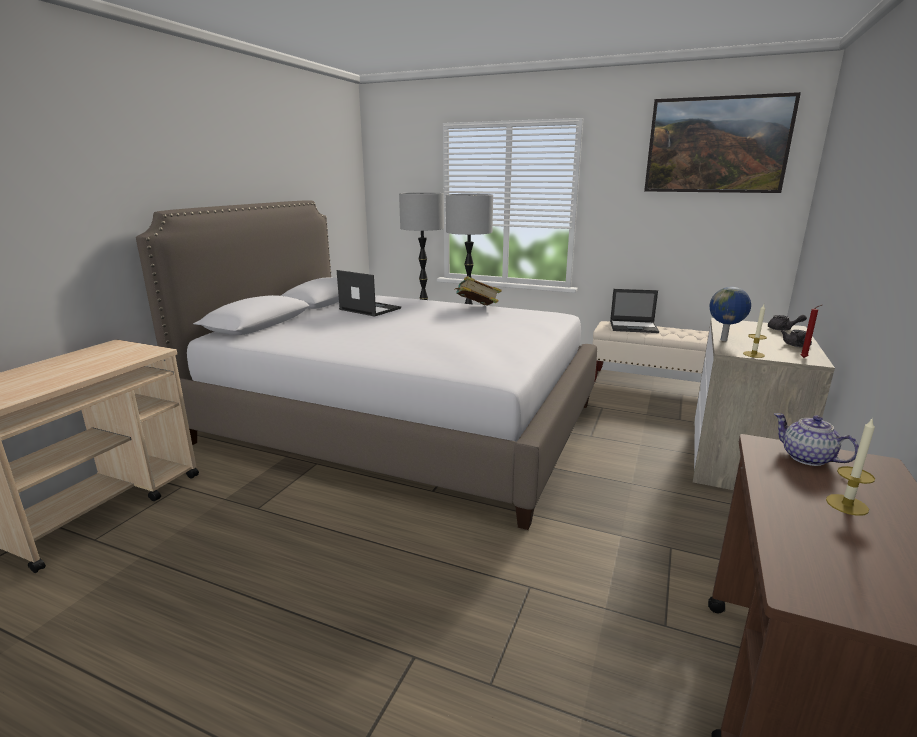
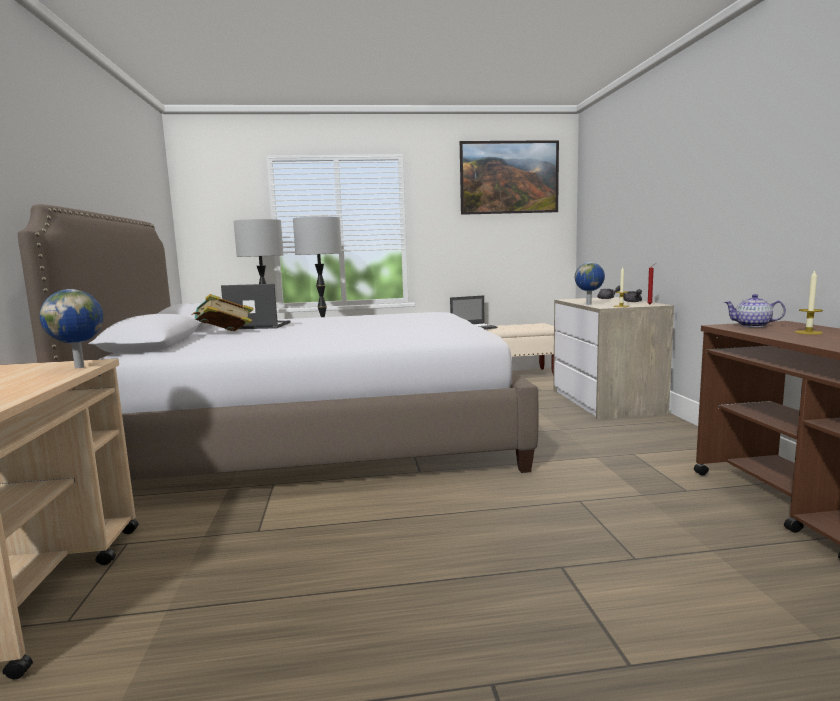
camera: 30 degrees left, 10 degrees down
(137, 357) = (80, 367): none -> globe
(476, 308) = (362, 316): book -> book (224, 334)

